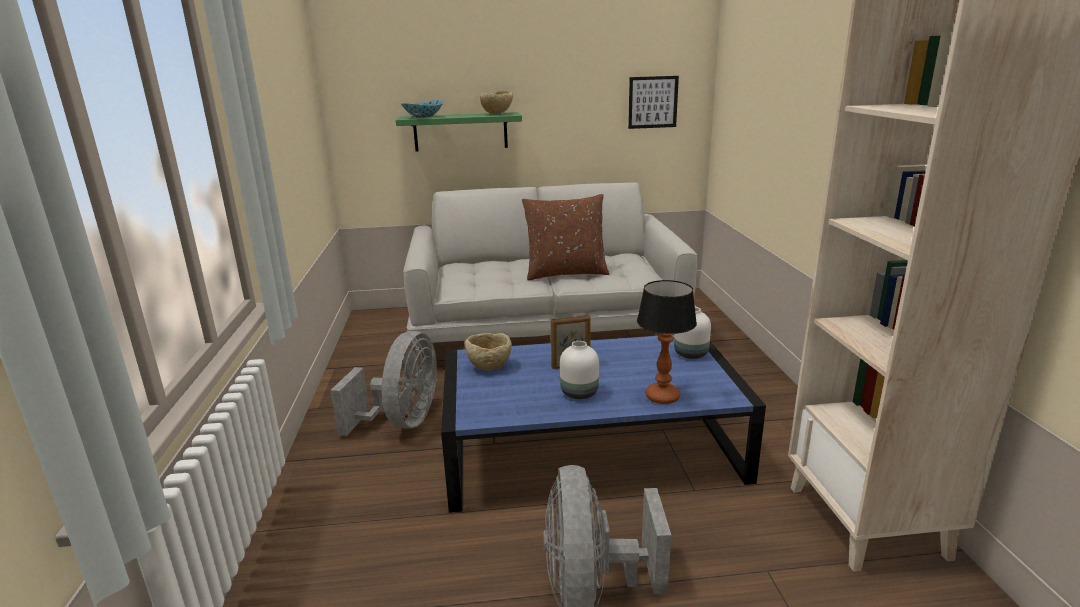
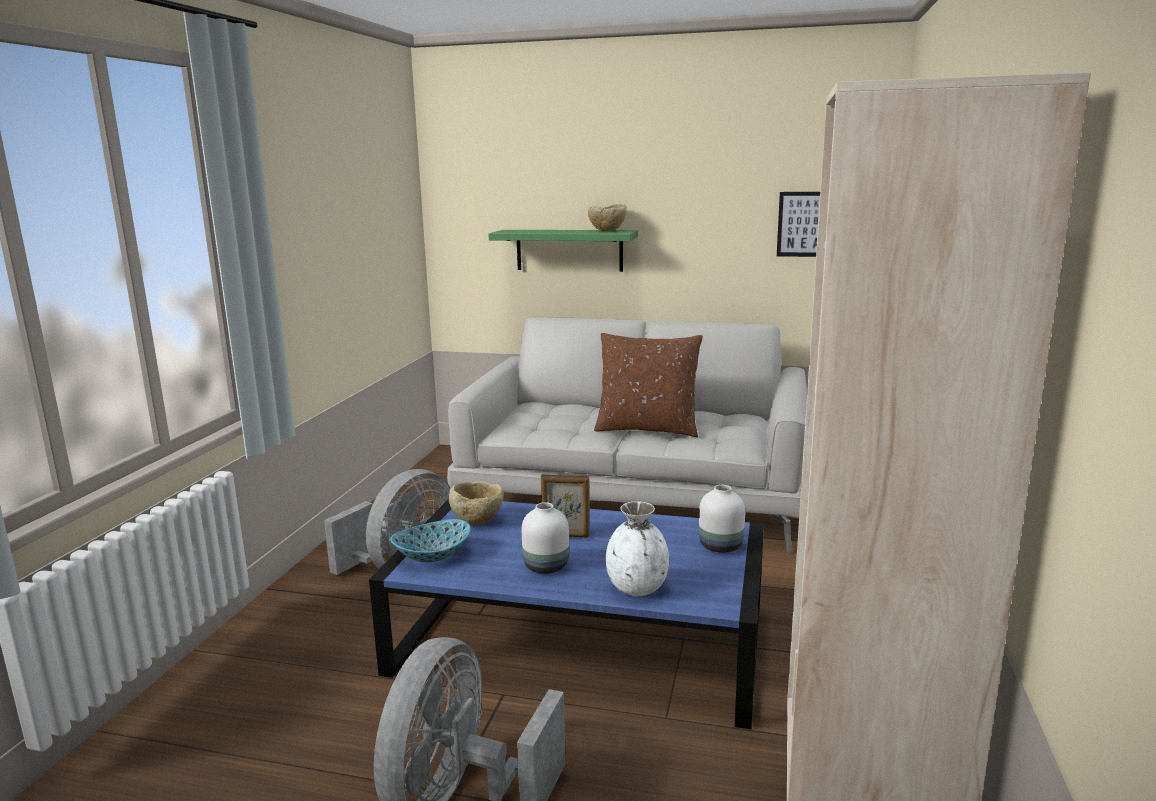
camera: 20 degrees right, 5 degrees down
(423, 116) = (523, 231): bowl -> bowl (433, 556)
(663, 396) = (637, 588): table lamp -> white vase

